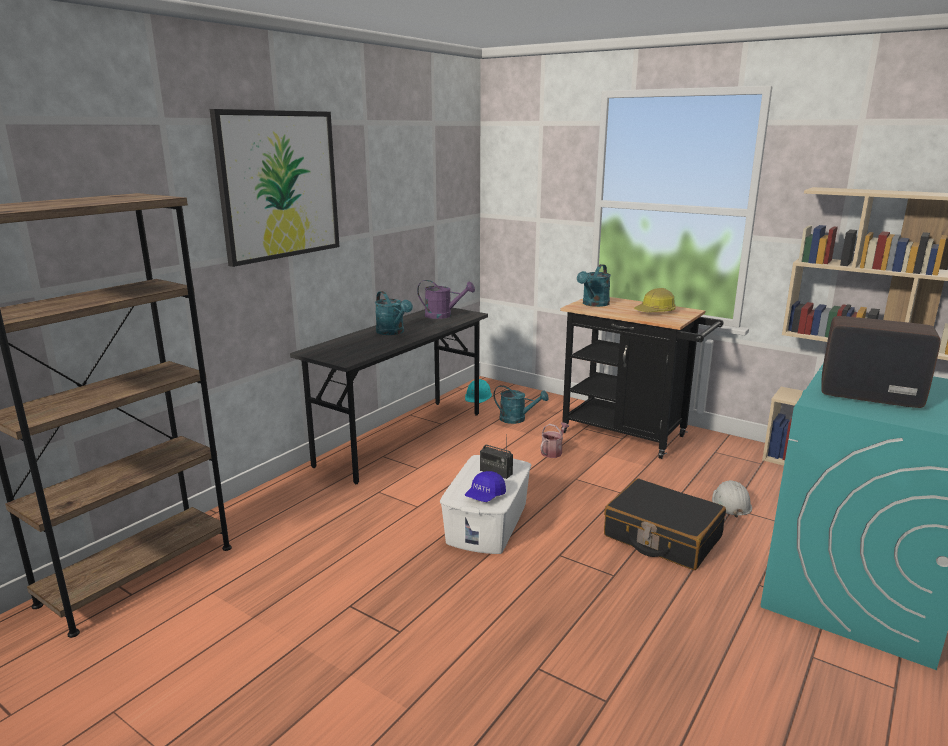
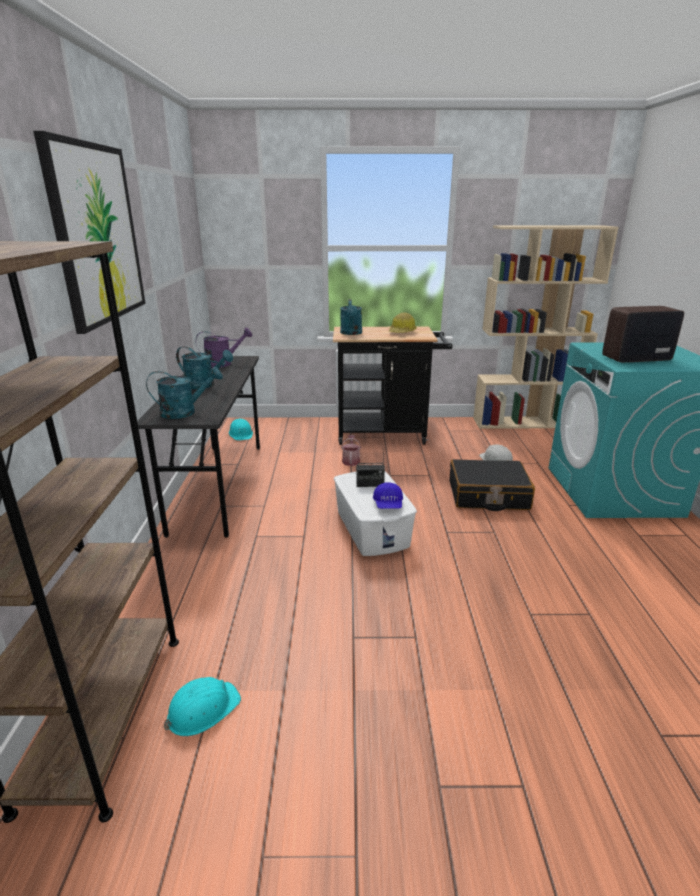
camera: 35 degrees left, 5 degrees up
(190, 602) = (202, 709): none -> turquoise hard hat
(517, 419) = (295, 444): turquoise watering can -> turquoise watering can (185, 412)

